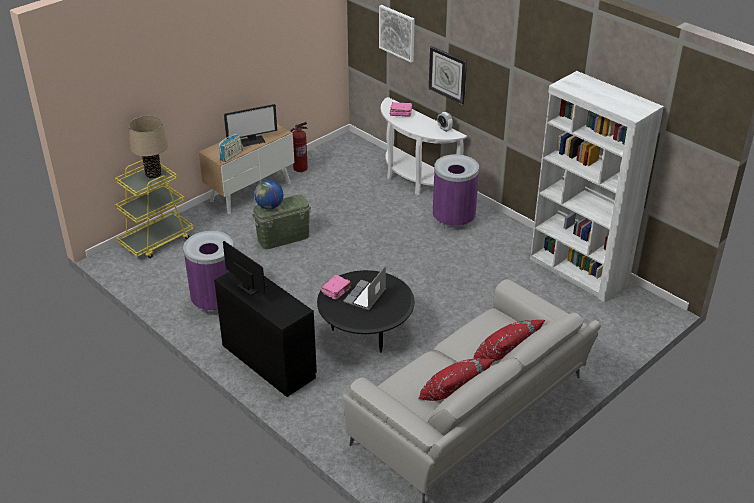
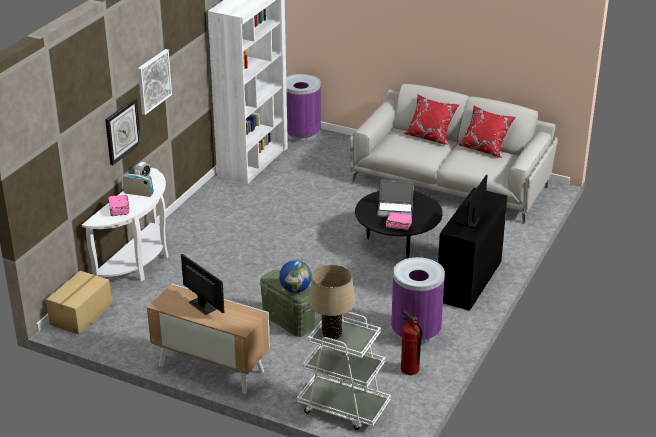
camera: 110 degrees left, 5 degrees down
(157, 240) = (343, 407): yellow cart -> white cart
(231, 155) = (243, 311): radio -> radio (138, 193)
(300, 168) = (144, 345): fire extinguisher -> fire extinguisher (410, 369)
(358, 148) = (82, 314): none -> cardboard box
(397, 33) = (72, 145): picture -> picture (153, 81)
(453, 220) = (205, 229): purple trash can -> purple trash can (301, 134)

